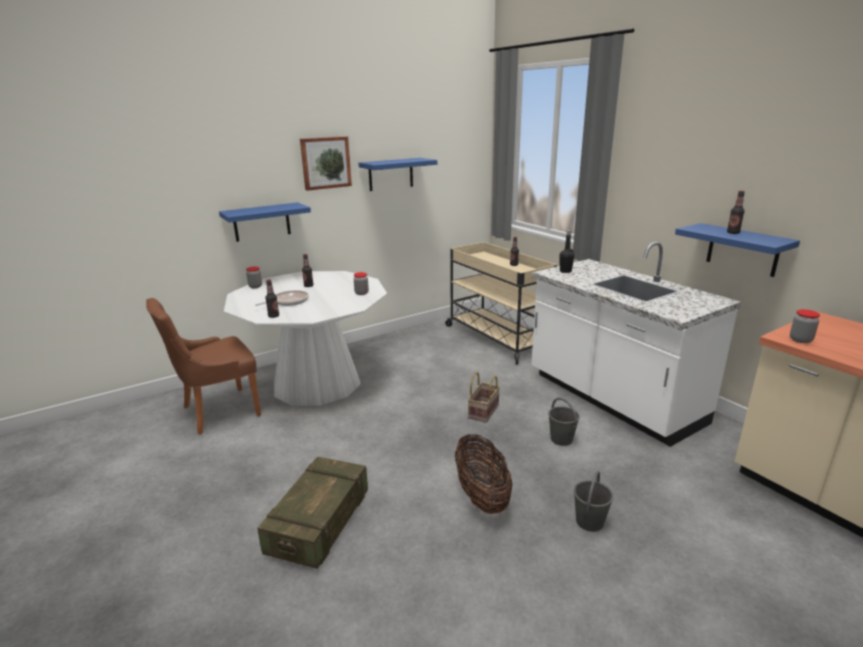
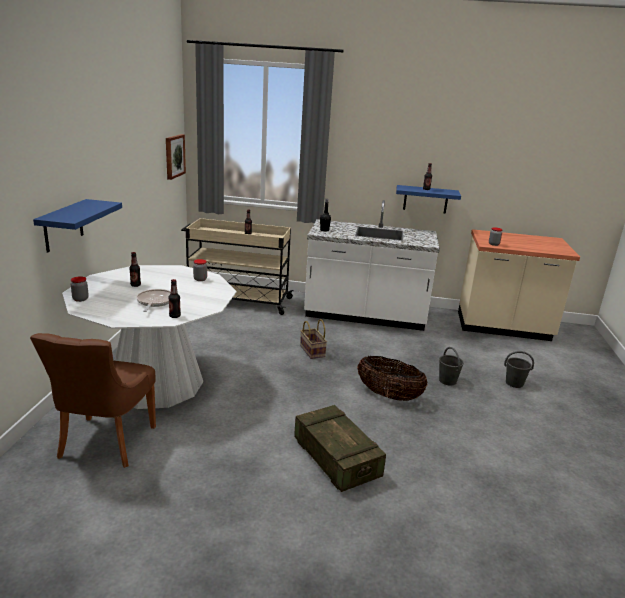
camera: 50 degrees left, 0 degrees up
(325, 163) = (101, 153): picture -> picture (174, 156)
(391, 174) = (137, 161): blue shelf -> none
(561, 439) = (376, 348): grey bucket -> grey bucket (514, 383)

